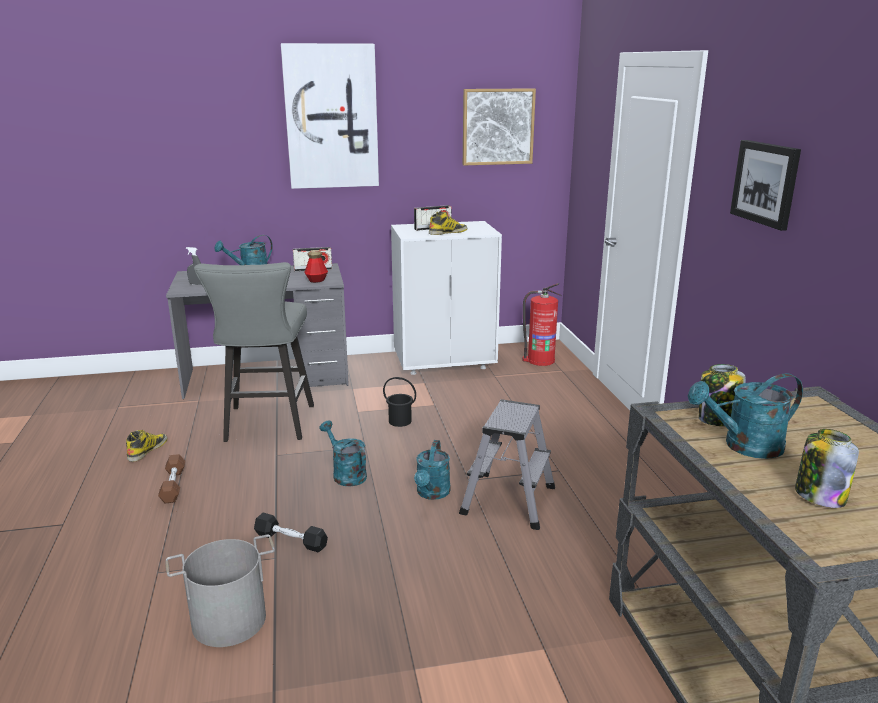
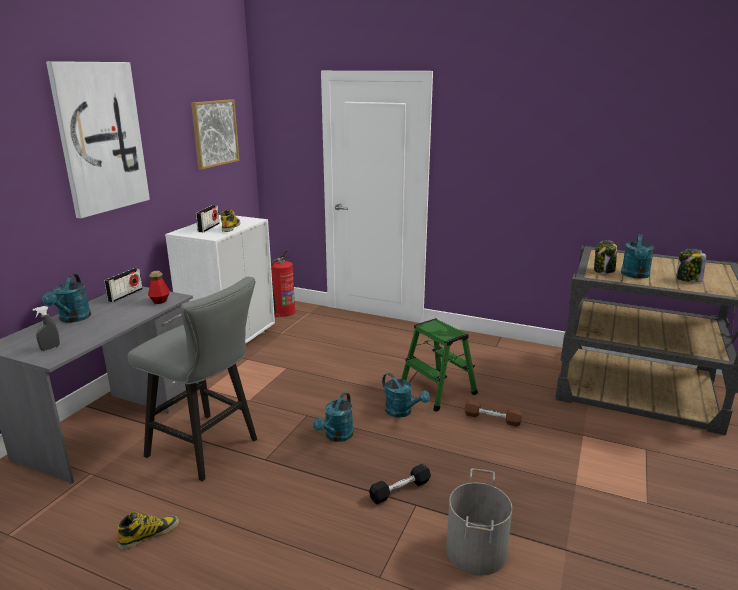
camera: 55 degrees left, 0 degrees up
(147, 450) = (149, 534): boot -> boot turned 90 degrees clockwise
(173, 485) = (244, 533): brown dumbbell -> brown dumbbell (492, 419)
(346, 474) = (336, 436): turquoise watering can -> turquoise watering can turned 60 degrees counterclockwise
(400, 421) = (290, 389): black bucket -> none
(508, 500) = (438, 390): grey step ladder -> green step ladder
(765, 183) = (509, 147): picture -> none

